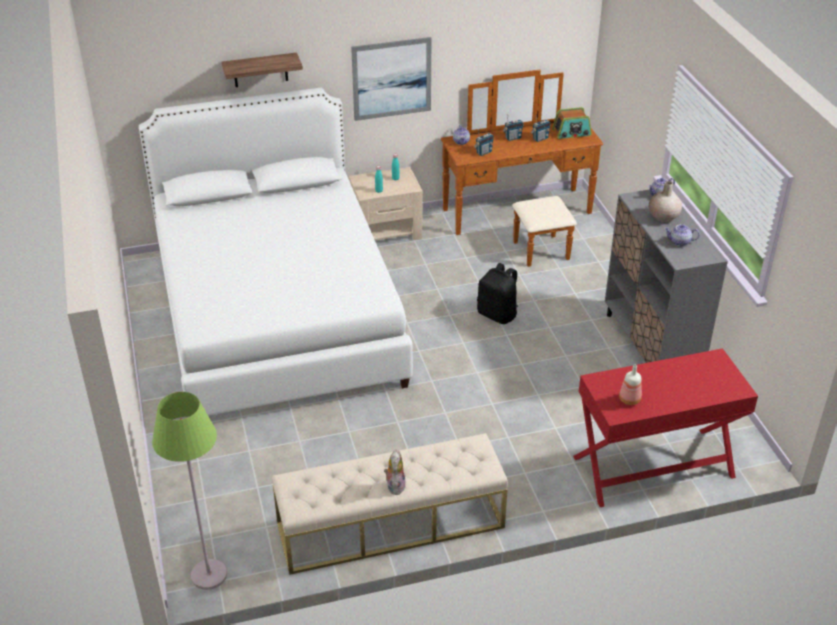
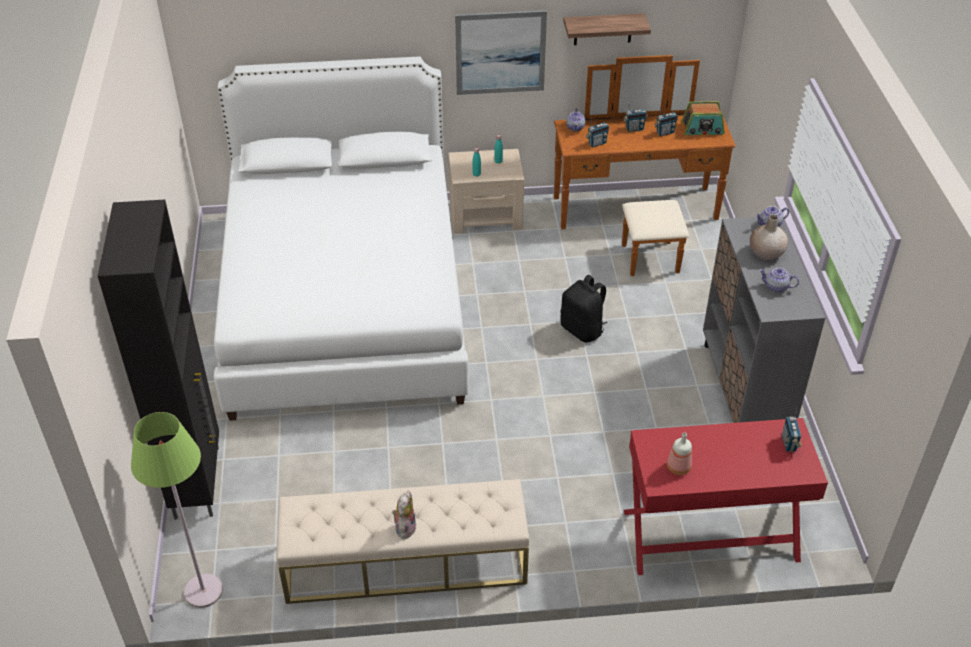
camera: 10 degrees right, 5 degrees up
(178, 482) = (198, 481): none -> black cabinet
(260, 70) = (352, 33): shelf -> shelf (603, 29)
(717, 370) = (789, 444): none -> radio

